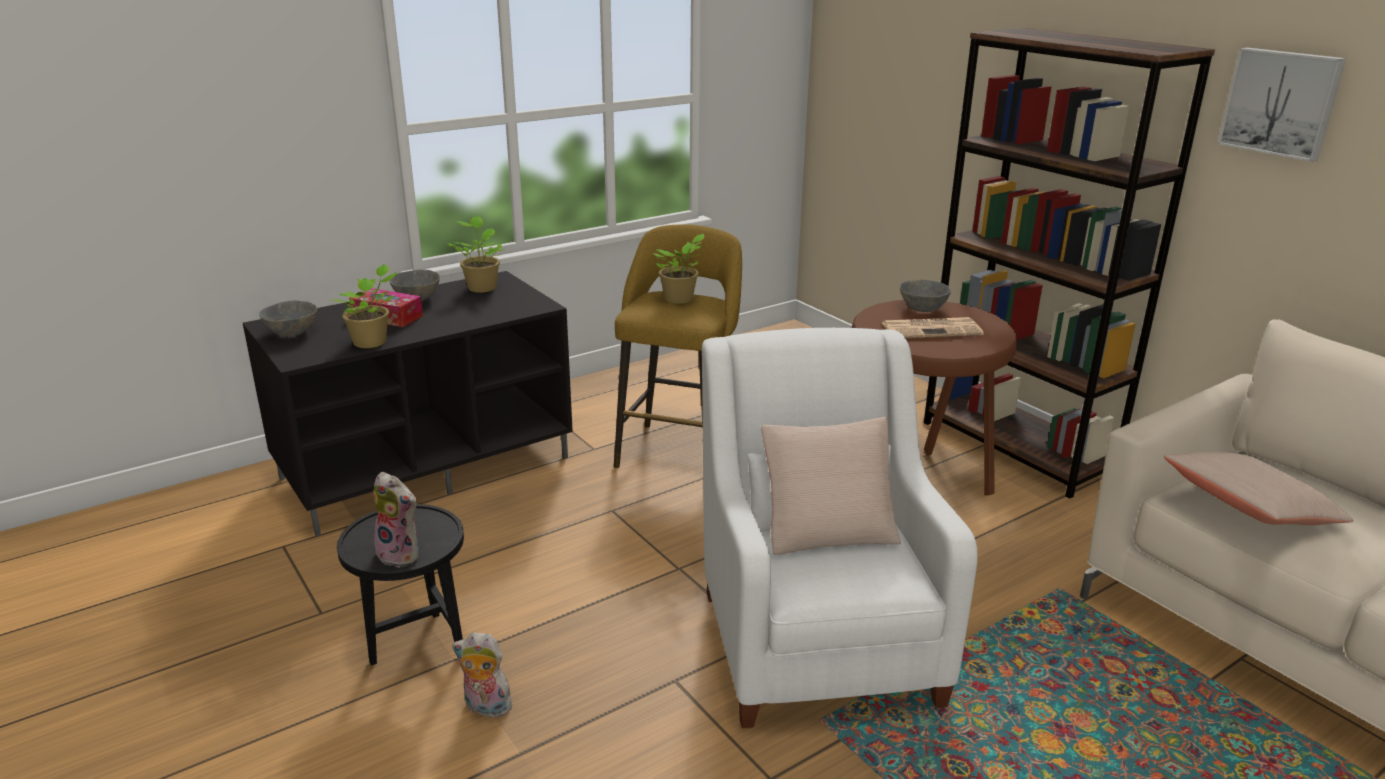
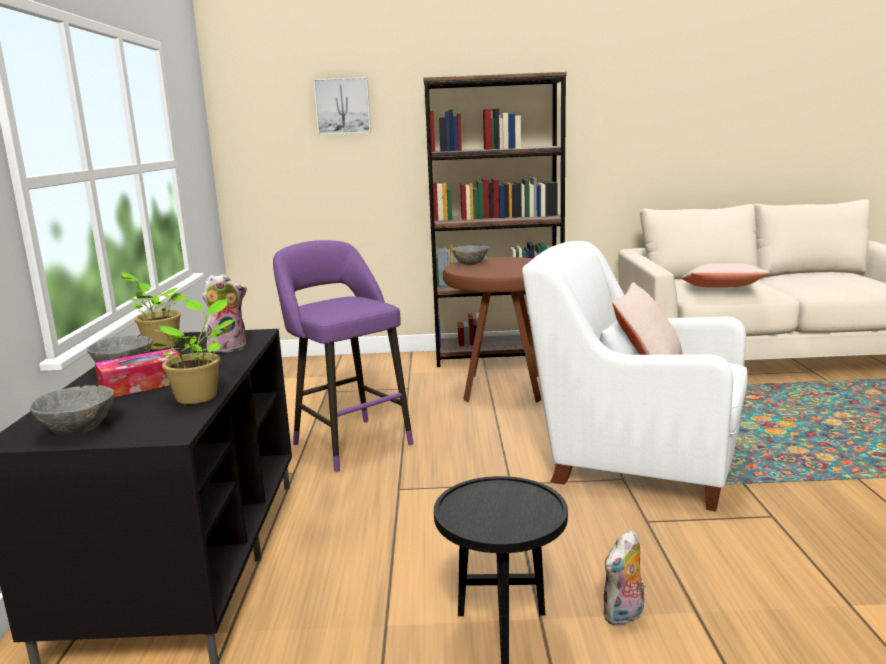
camera: 55 degrees left, 10 degrees down
(402, 554) = (532, 512): plush toy -> plush toy (228, 347)
(678, 449) = (348, 442): yellow stool -> purple stool
(680, 299) = (336, 301): potted plant -> none
(932, 329) = (503, 267): newspaper -> none
(1281, 103) = (598, 99): picture -> picture (343, 106)

